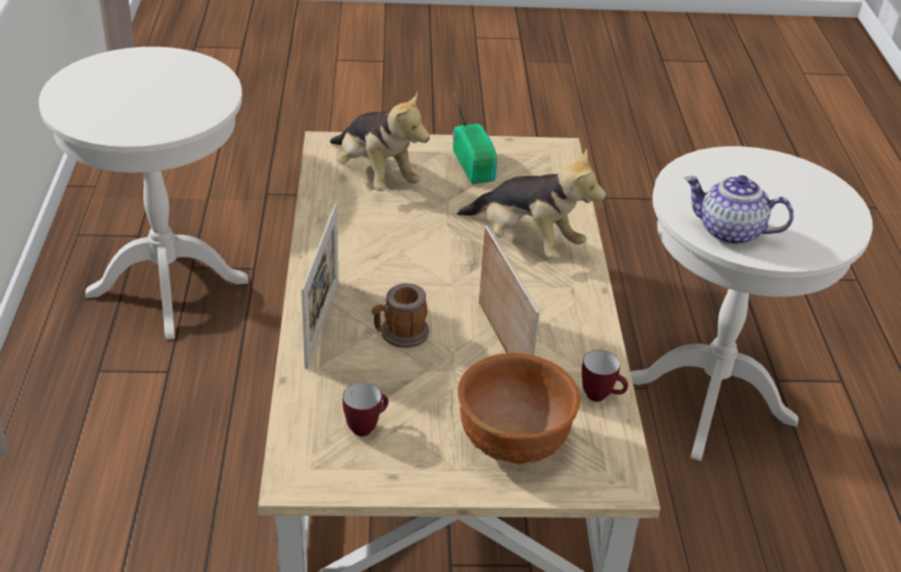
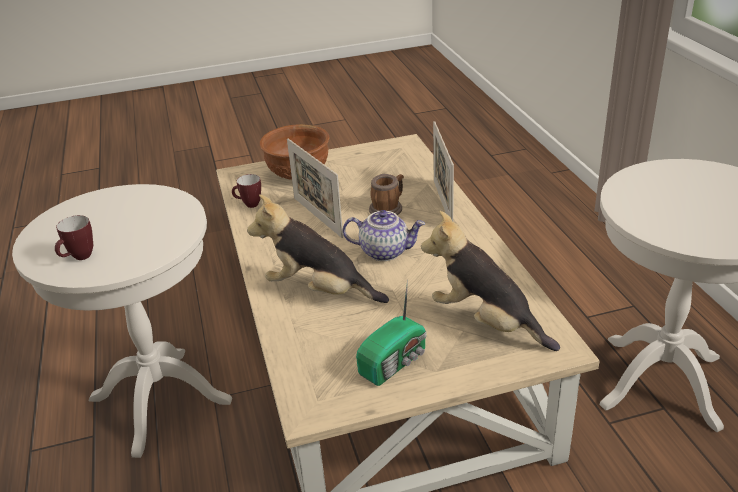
camera: 170 degrees right, 5 degrees down
(366, 426) = (382, 166): mug -> mug (79, 258)
(474, 164) = (395, 362): radio -> radio turned 105 degrees counterclockwise
(729, 232) = (148, 200): teapot -> teapot (385, 251)

